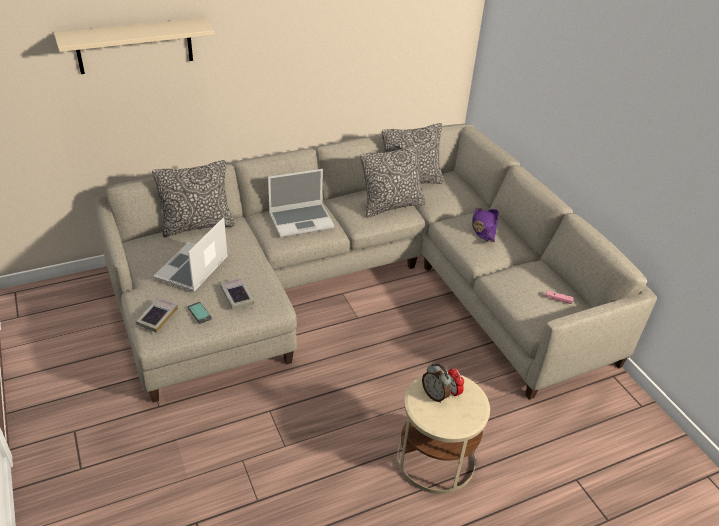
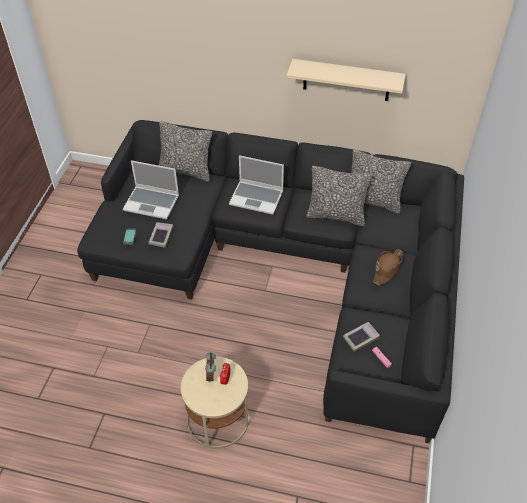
camera: 40 degrees right, 10 degrees up
(135, 46) = (167, 27): beige shelf -> beige shelf (346, 80)
(157, 317) = (105, 227): book -> book (361, 338)
(192, 269) = (152, 203): laptop -> laptop turned 135 degrees counterclockwise
(359, 285) = (290, 266): beige sofa -> black sofa
(483, 228) = (387, 269): purple hat -> brown hat

